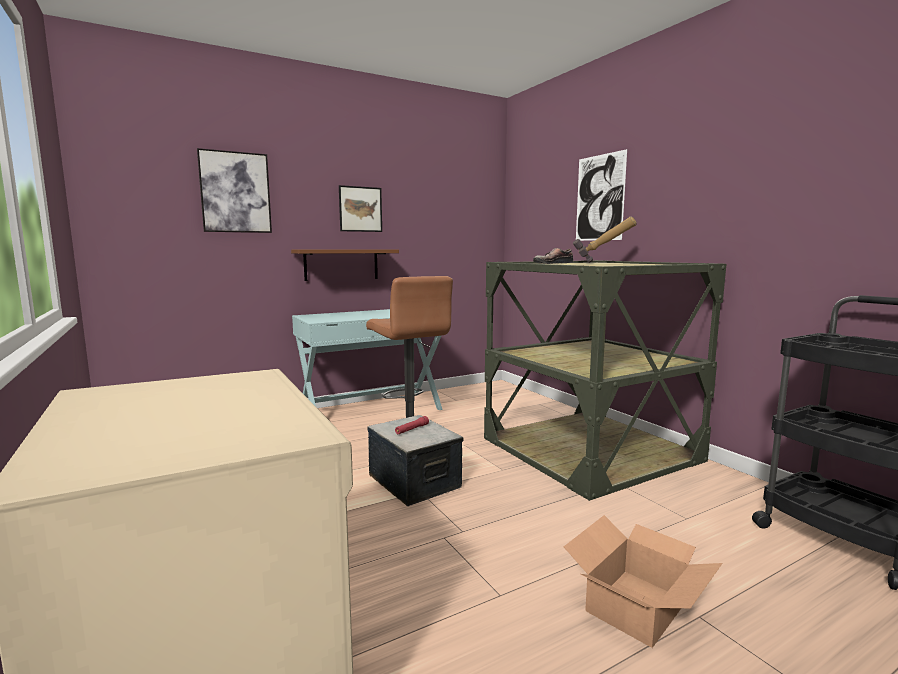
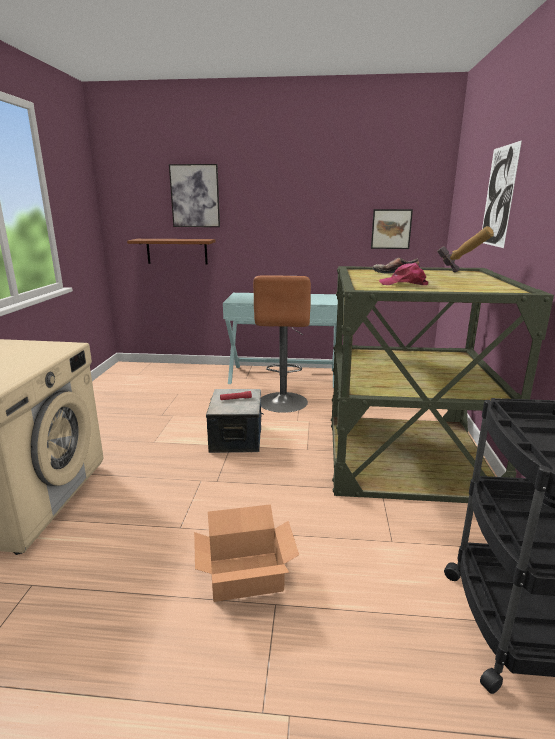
camera: 35 degrees right, 10 degrees up
(341, 264) = (274, 253): brown shelf -> brown shelf (177, 251)
(360, 209) = (293, 205): picture -> picture (391, 229)
(603, 265) = (404, 284): none -> pink cap

